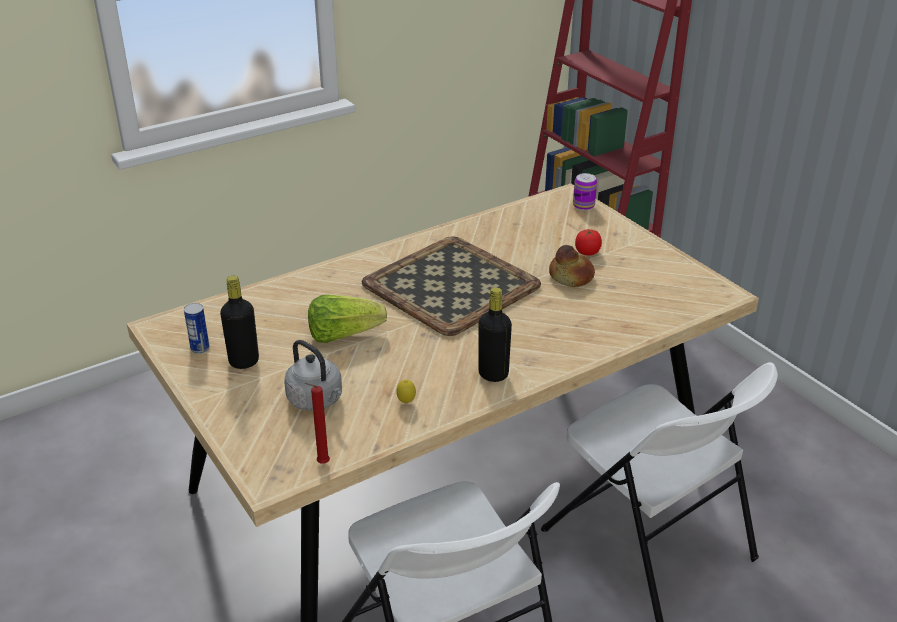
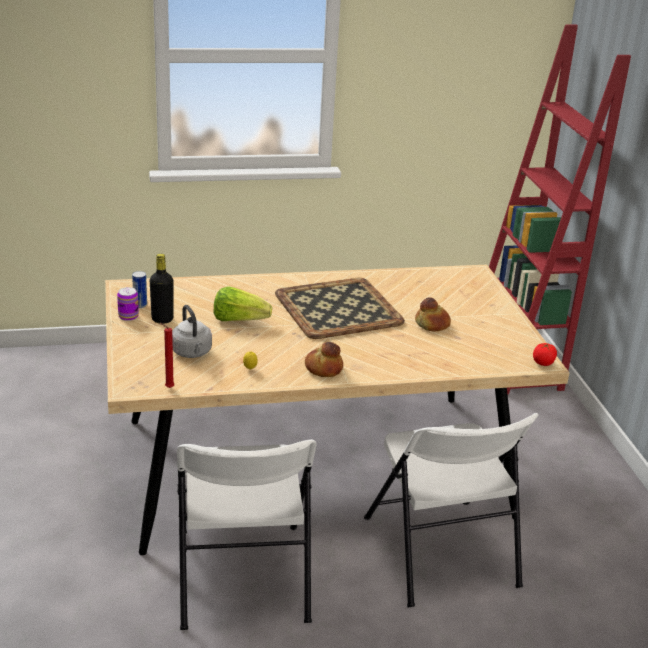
camera: 20 degrees right, 5 degrees down
(493, 374) = (323, 368): black bottle -> bread
(583, 205) = (483, 281): can -> can (128, 316)
(587, 252) = (458, 311): tomato -> tomato (543, 363)

